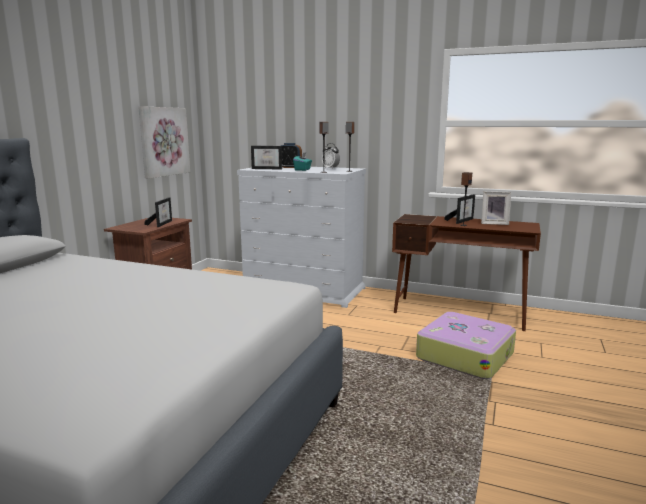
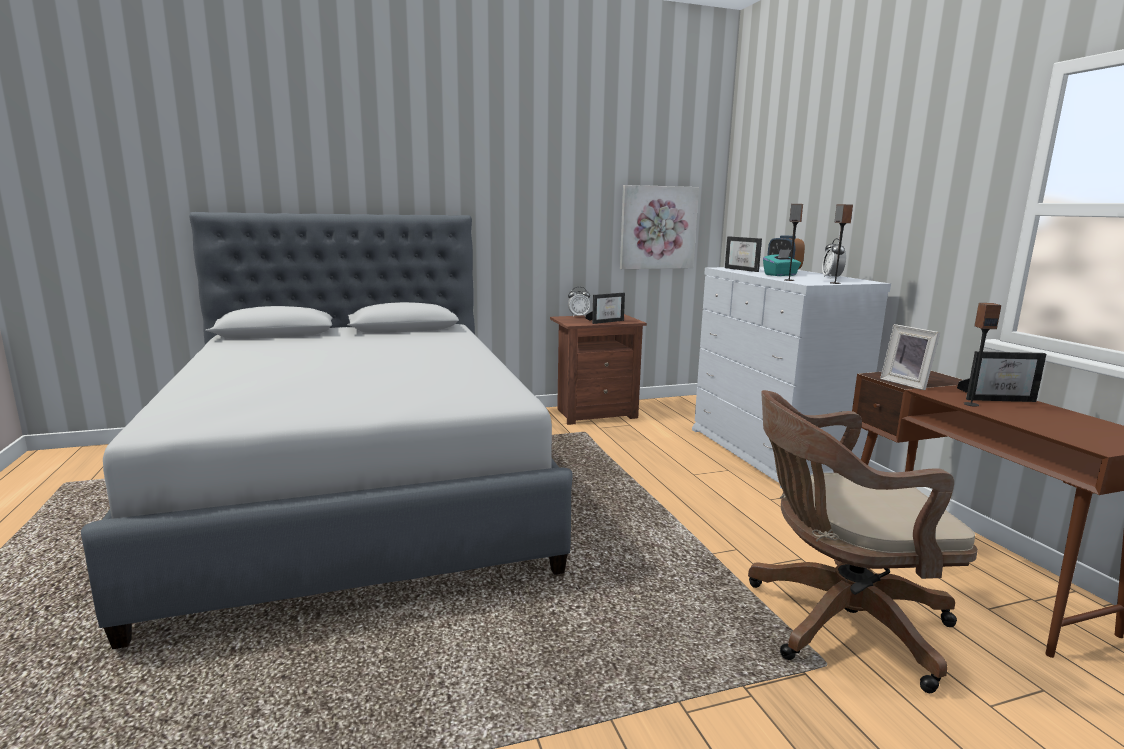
camera: 50 degrees right, 0 degrees up
(127, 224) = (578, 316): none -> alarm clock
(464, 355) = (837, 622): suitcase -> brown office chair
(494, 223) = (1055, 418): picture frame -> picture frame (907, 383)

